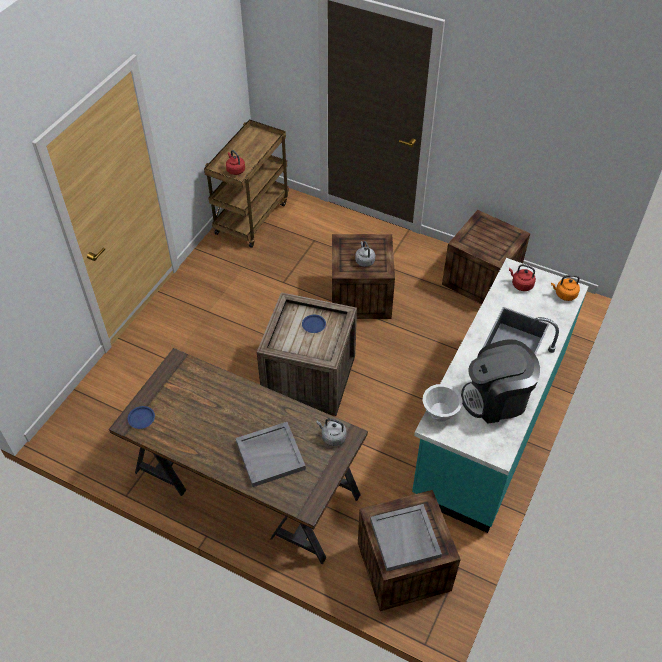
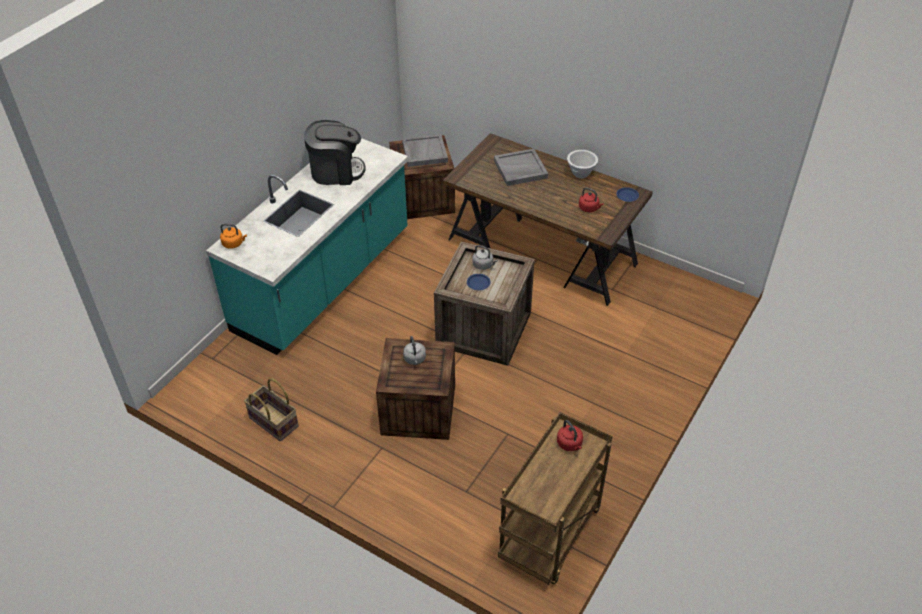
camera: 175 degrees left, 5 degrees down
(332, 437) = (471, 177): grey kettle -> grey kettle (483, 265)
(440, 413) = (384, 165): white bowl -> white bowl (580, 173)
(481, 279) = (273, 422): crate -> basket
(521, 284) = (271, 254): red kettle -> red kettle (589, 208)

